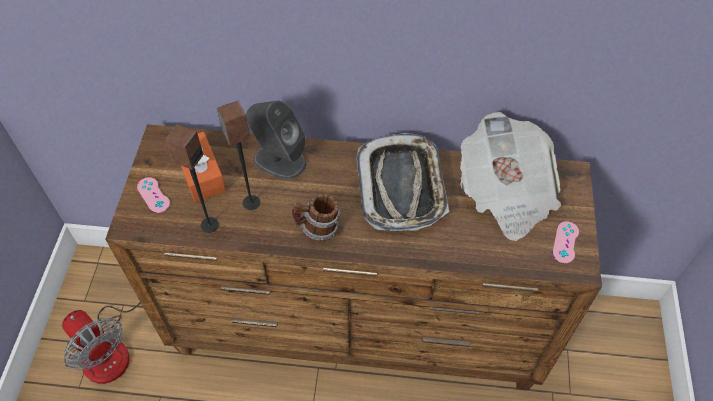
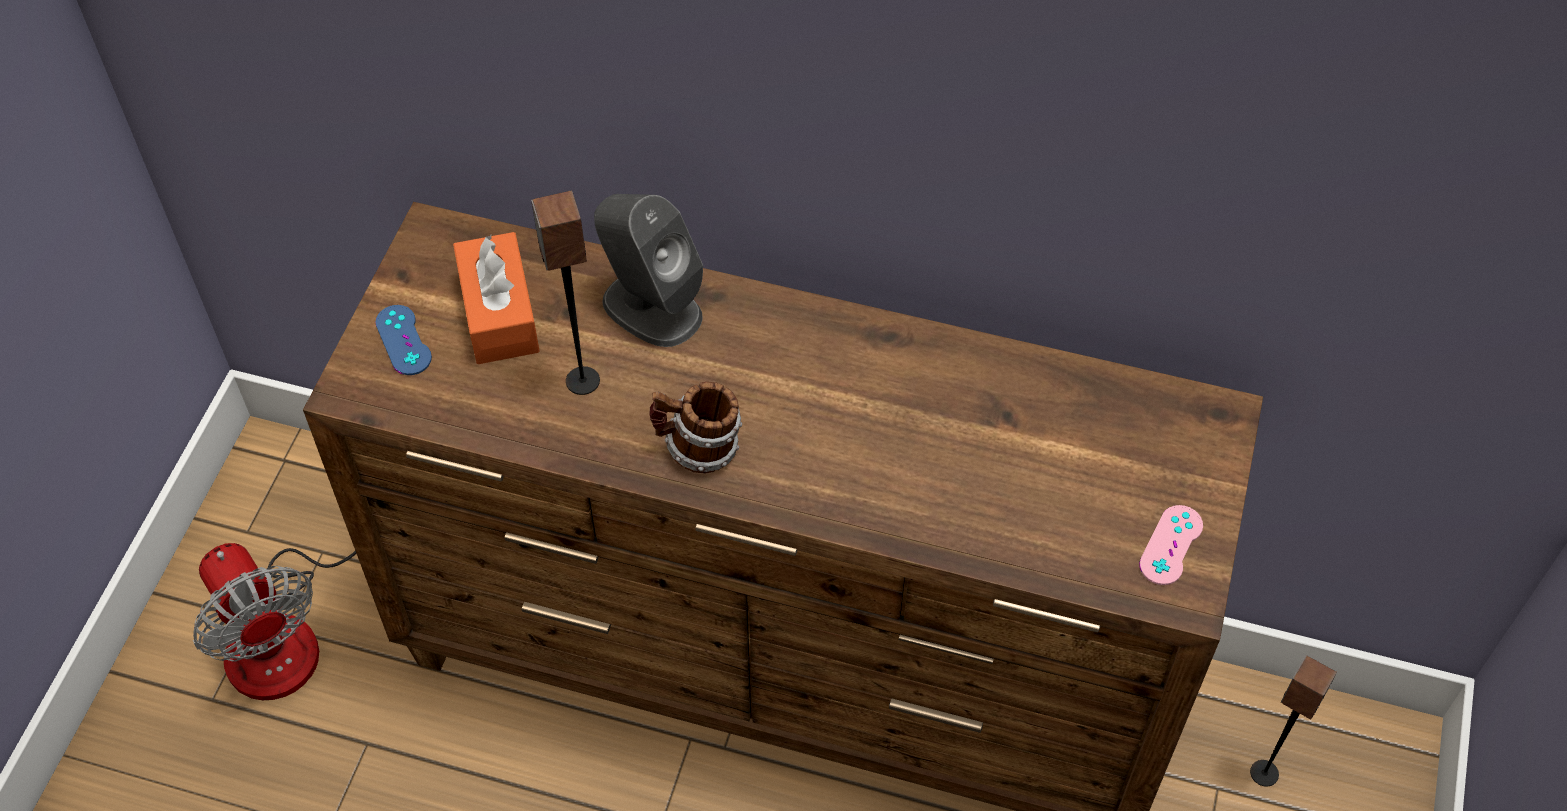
camera: 10 degrees right, 0 degrees up
(153, 195) = (403, 340): pink game controller -> blue game controller
(209, 224) = (497, 411): speaker -> speaker (1263, 772)
(402, 186) = (876, 392): tray -> none
(506, 194) = (1077, 435): newspaper -> none

